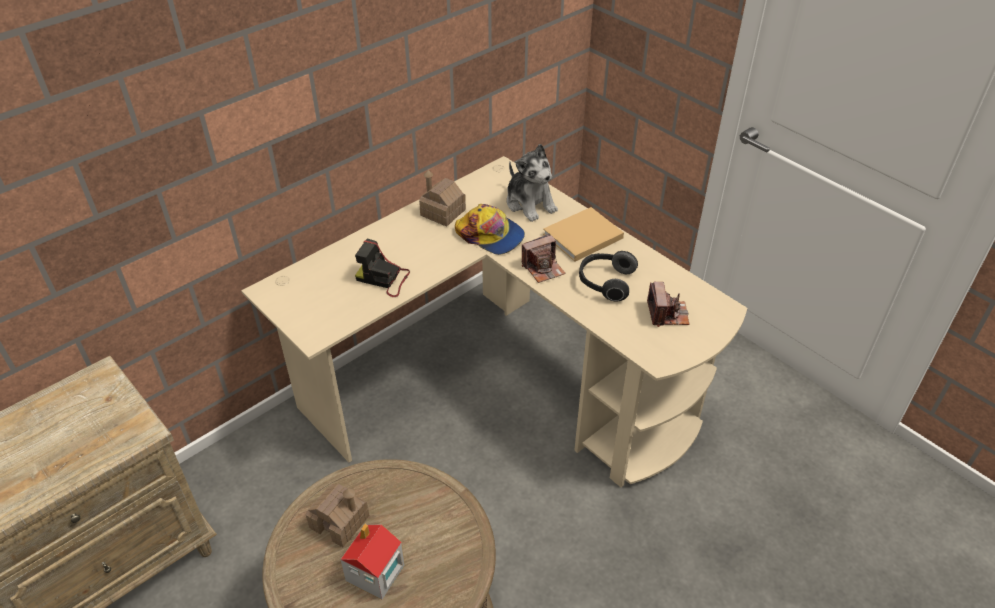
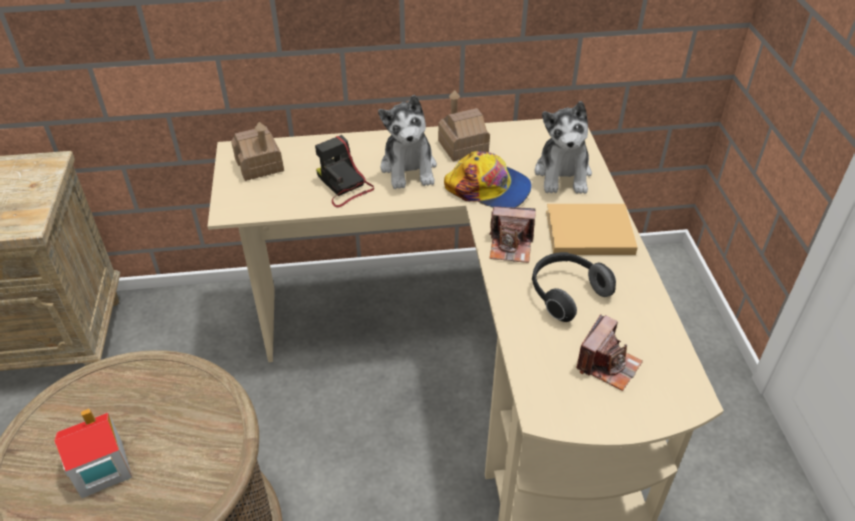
camera: 35 degrees right, 0 degrees up
(340, 522) = (123, 400): toy house -> toy house (259, 165)
(420, 245) = (409, 168): none -> plush toy
(490, 235) = (489, 188): cap -> cap turned 45 degrees counterclockwise

